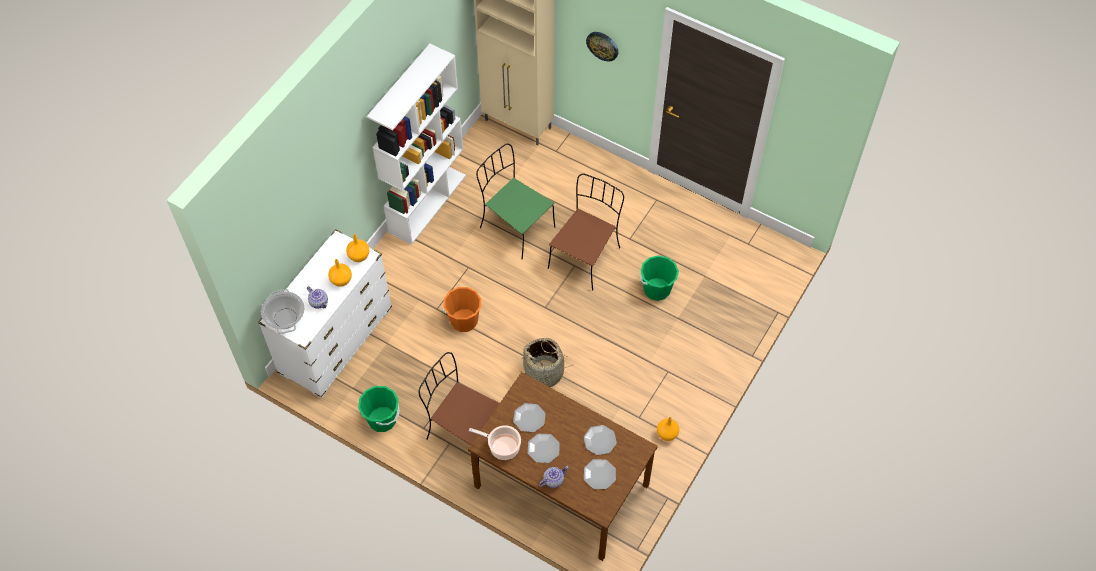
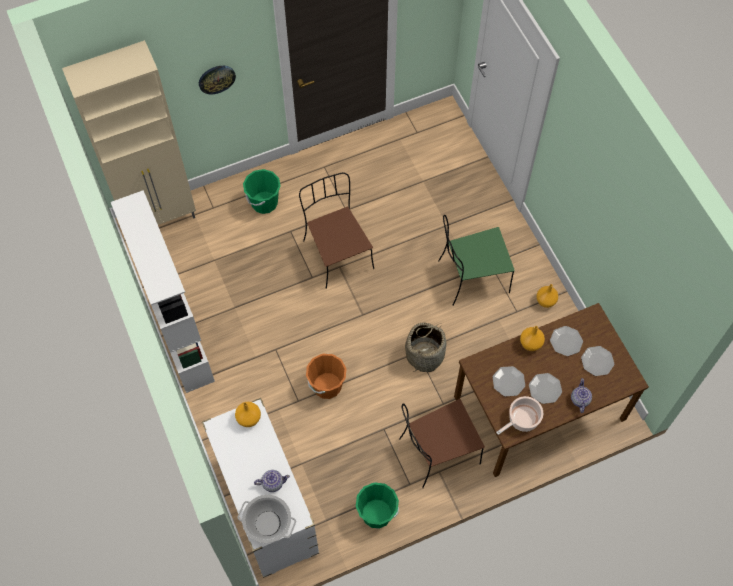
camera: 55 degrees left, 5 degrees up
(341, 281) = (264, 449): orange vase -> orange vase (531, 344)
(515, 226) = (264, 286): green chair -> green chair (471, 277)
(657, 289) = (409, 222): green bucket -> green bucket (264, 203)

